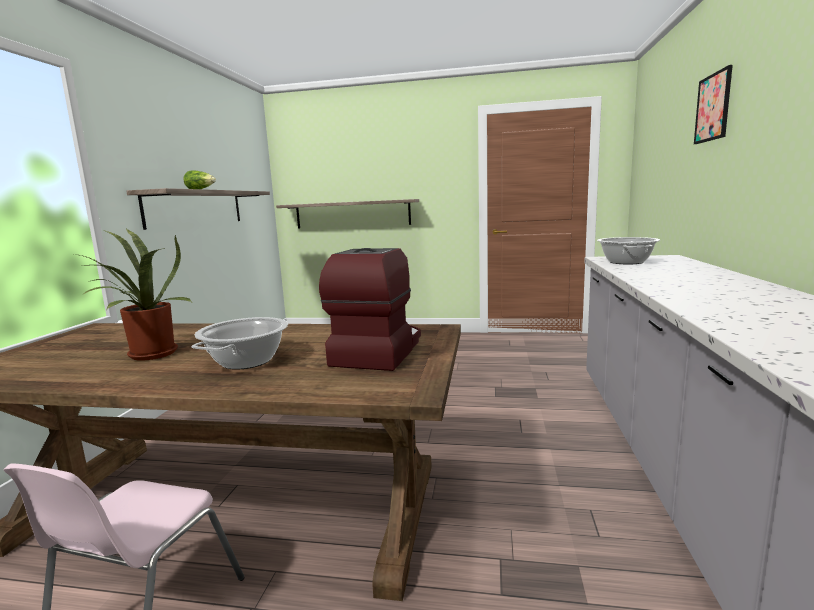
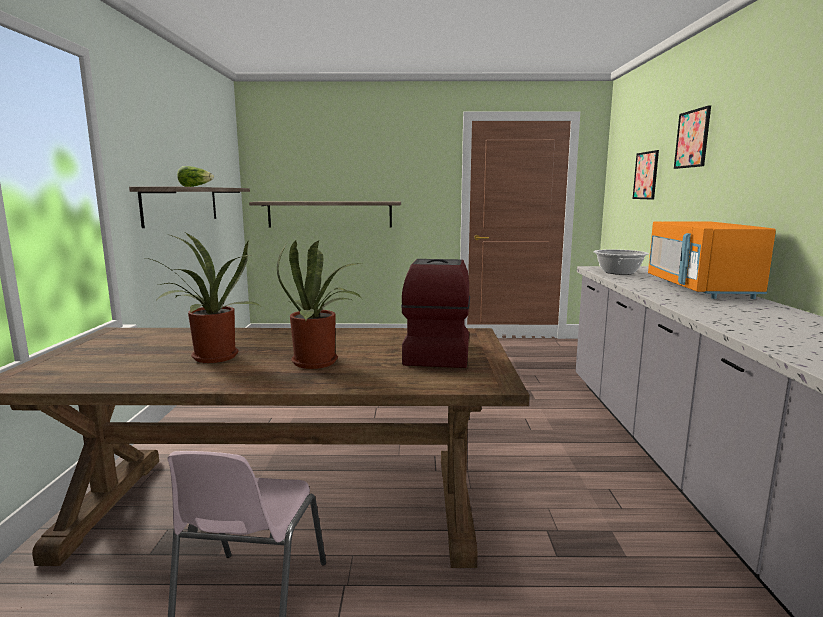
camera: 10 degrees left, 0 degrees up
(246, 361) = (320, 362): cooking pot -> potted plant
(667, 156) = (646, 175): none -> picture
(713, 278) = (700, 288): none -> orange microwave

